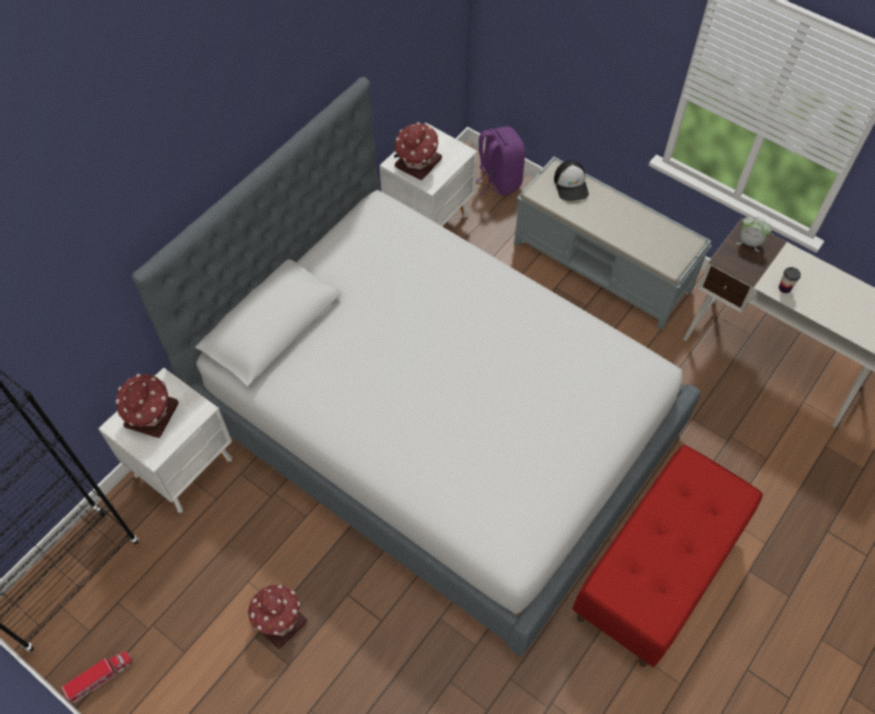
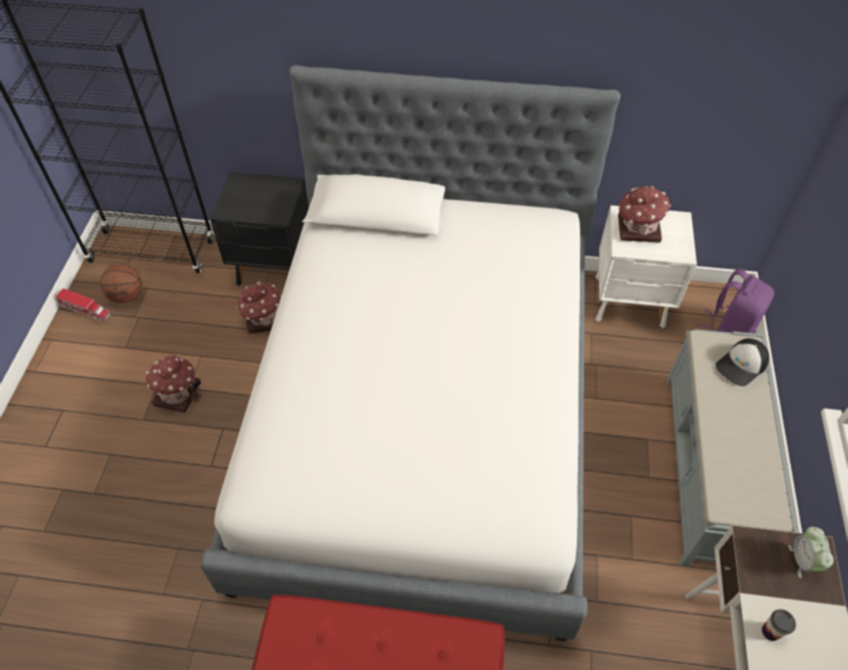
camera: 60 degrees right, 5 degrees down
(113, 626) = (127, 295): none -> basketball
(151, 416) = (256, 193): toy house -> toy house (264, 319)
(185, 467) = (276, 268): white nightstand -> black nightstand

